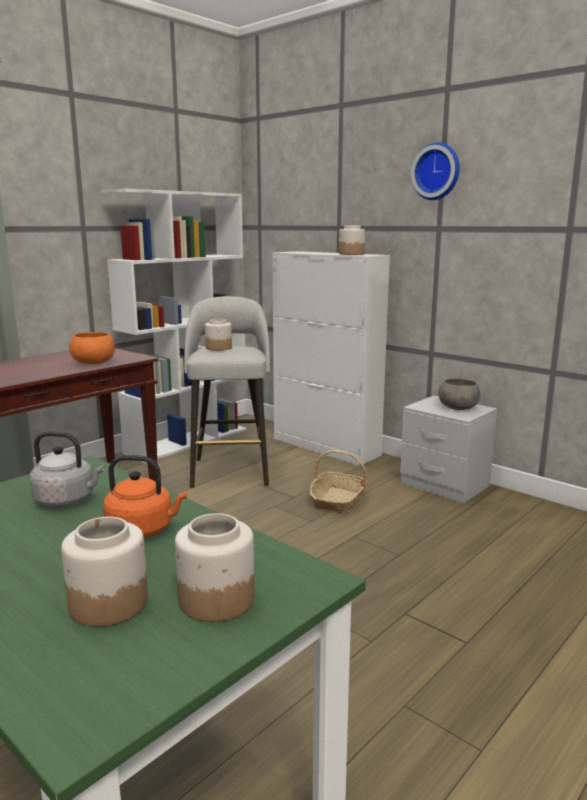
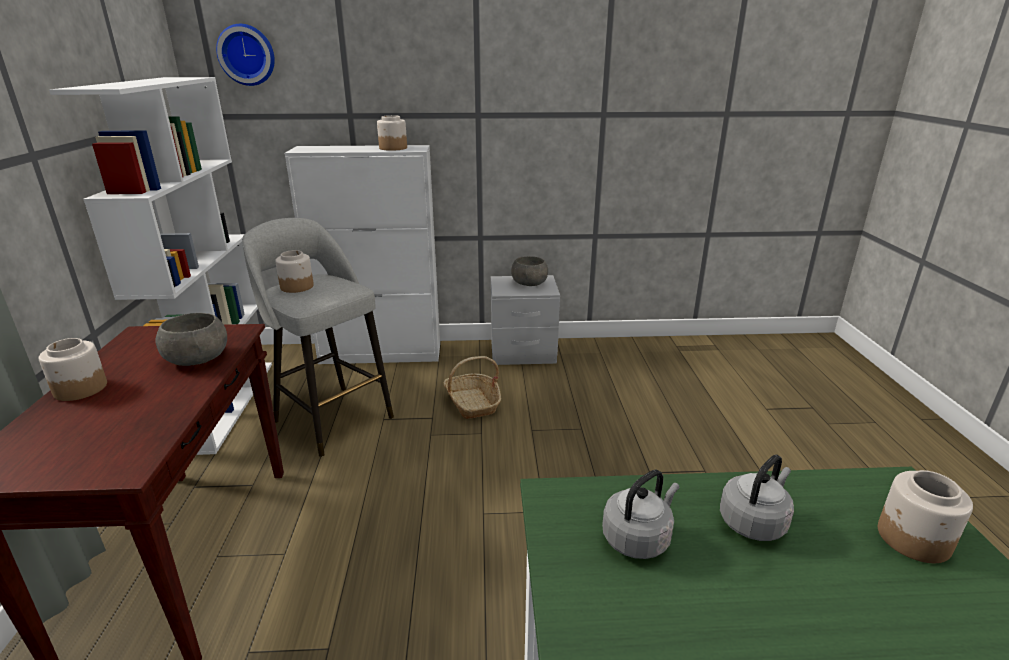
camera: 45 degrees left, 10 degrees up
(94, 362) = (198, 358): orange bowl -> grey bowl
(108, 603) = (893, 595): jar -> jar (80, 389)
(143, 530) = (754, 521): orange kettle -> grey kettle
(437, 171) = (473, 56): wall clock -> wall clock (247, 55)

